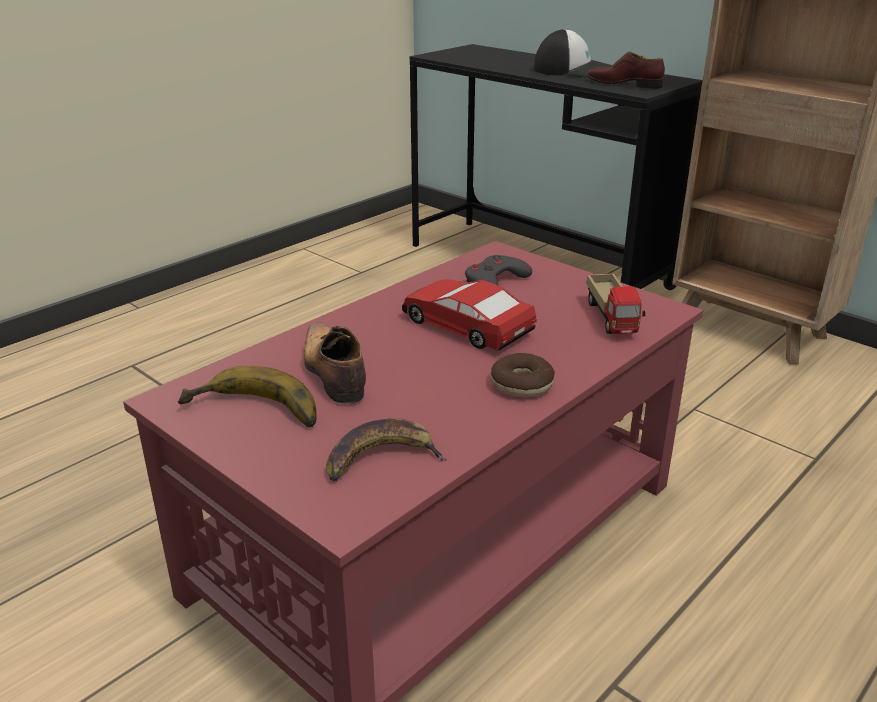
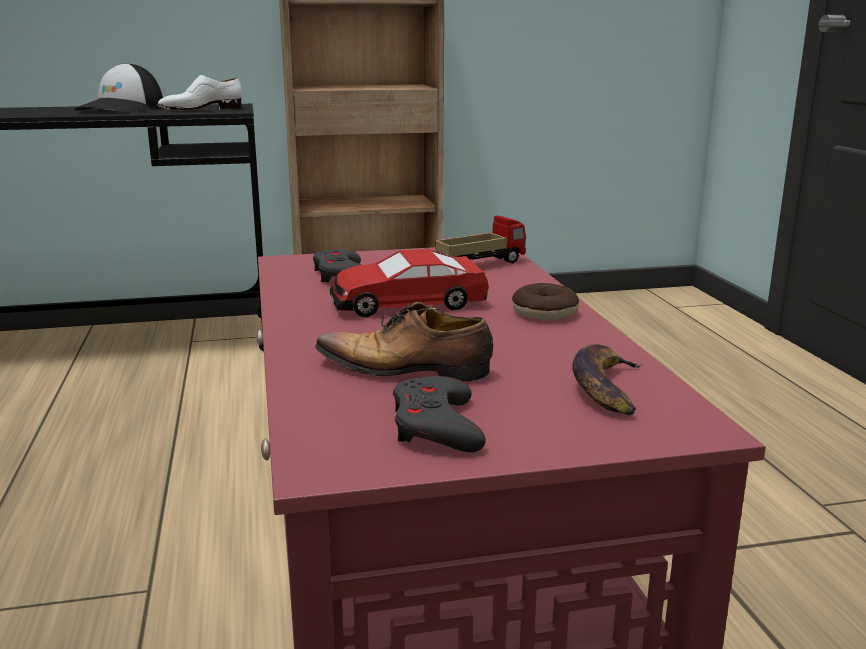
camera: 55 degrees left, 10 degrees down
(253, 414) = (436, 425): banana -> grey game controller
(575, 71) = (122, 109): cap -> cap turned 150 degrees clockwise
(612, 319) = (481, 264): toy truck -> toy truck turned 60 degrees counterclockwise
(623, 84) = (201, 110): brown shoe -> white shoe

